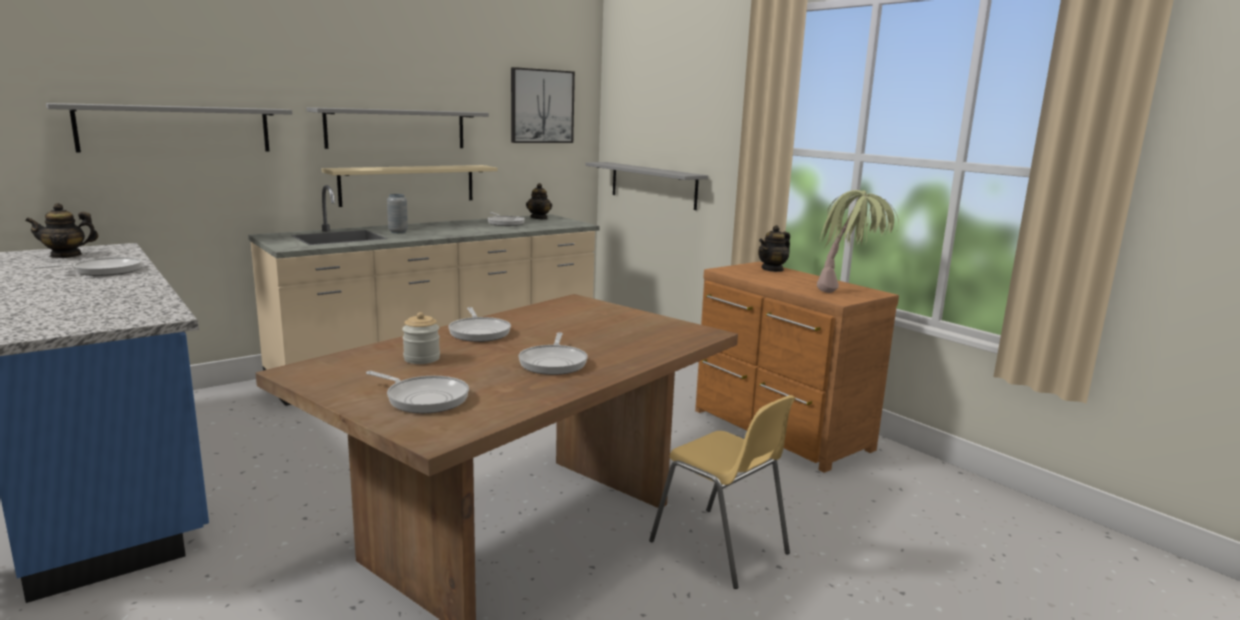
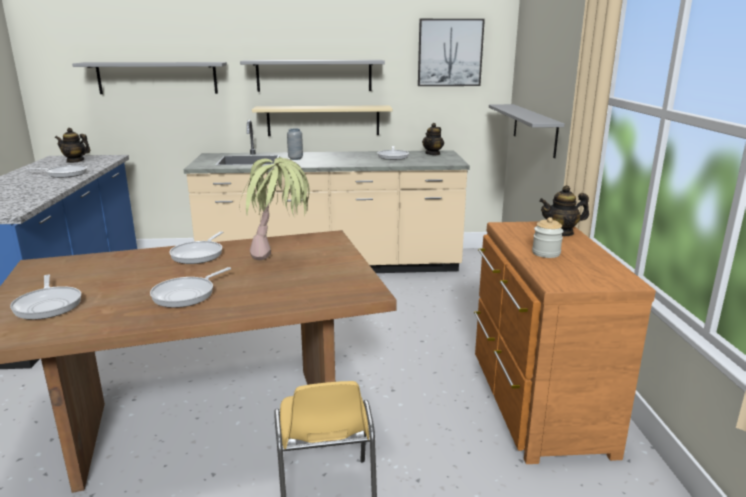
camera: 35 degrees right, 5 degrees up
(422, 359) = (118, 270): jar -> jar (546, 253)
(849, 291) = (594, 274): potted plant -> potted plant (280, 262)

